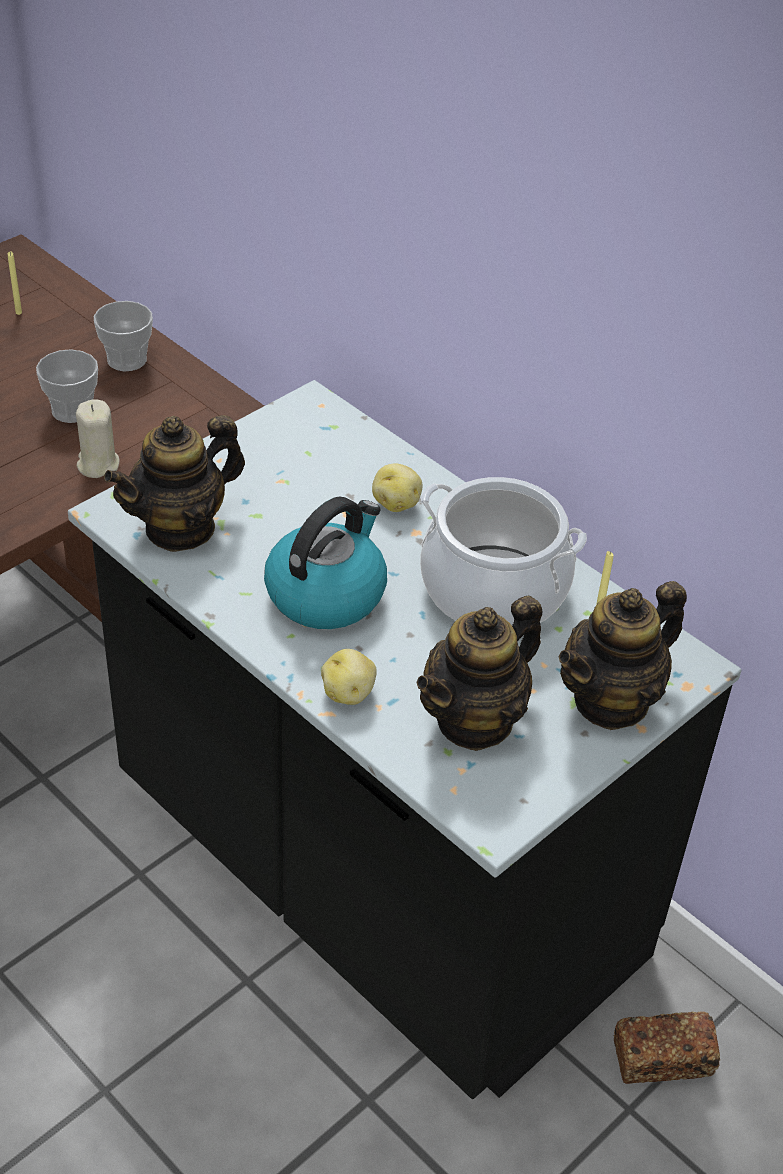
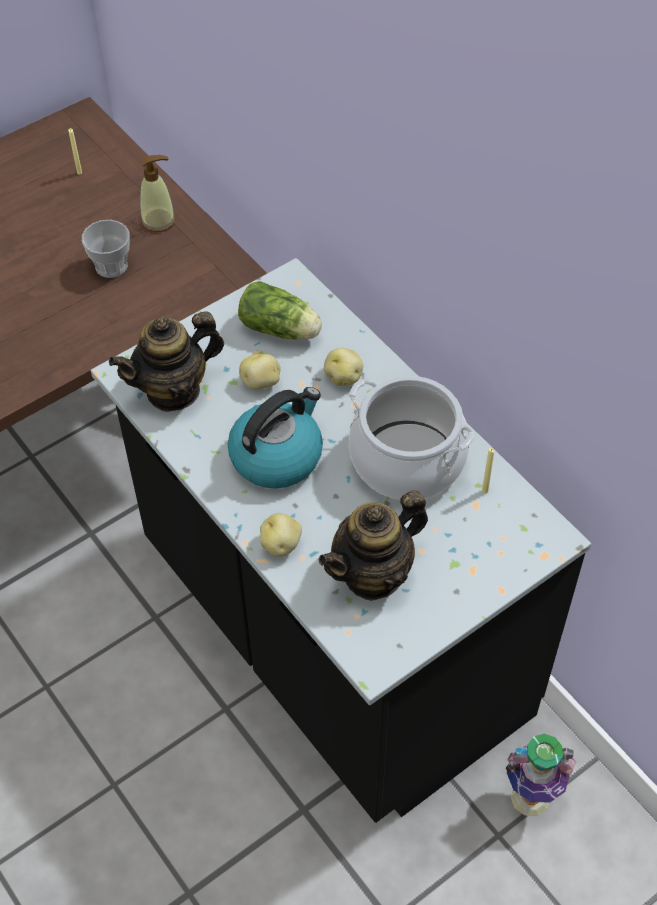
camera: 10 degrees right, 10 degrees up
(98, 464) = (125, 317): beige candle -> none
(127, 360) = (158, 220): cup -> soap dispenser
(293, 514) = (261, 382): none -> potato
(309, 456) = (281, 330): none -> lettuce
(611, 700) = (482, 564): teapot -> none
(662, 1059) = (530, 798): bread -> vase

